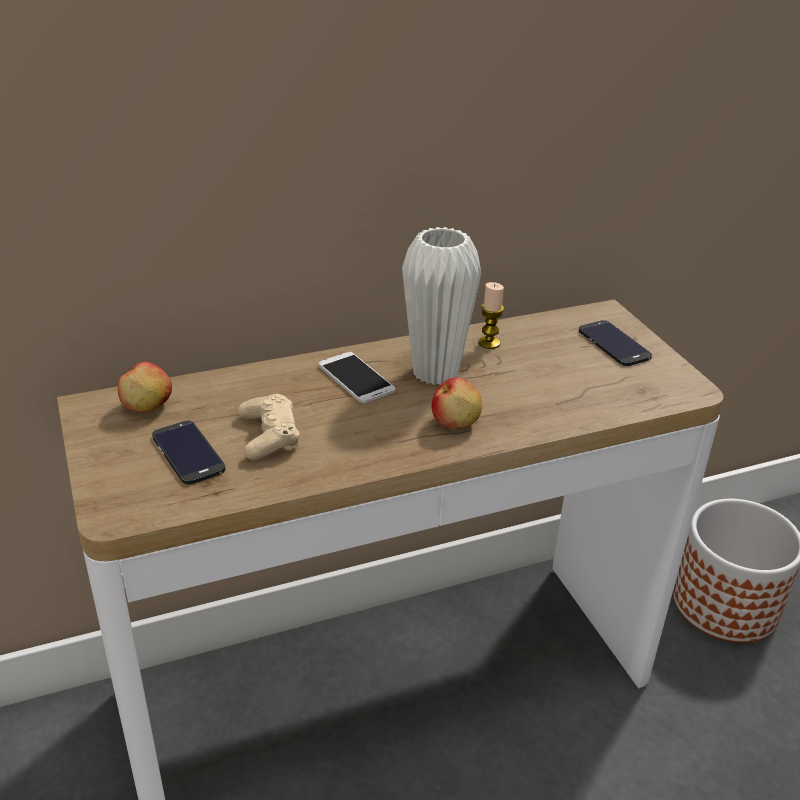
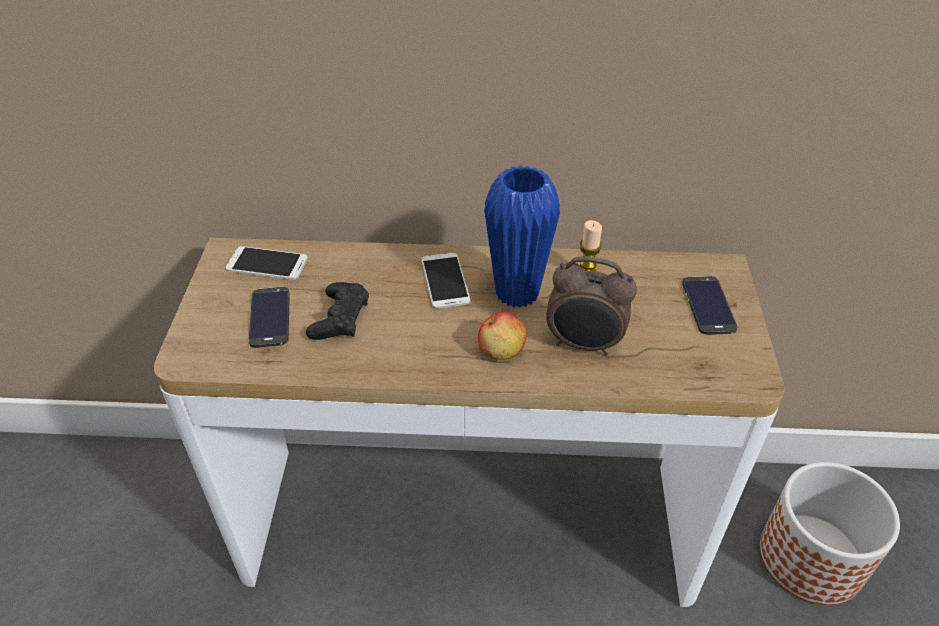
camera: 25 degrees right, 10 degrees up
(147, 406) = (267, 264): apple -> phone
(268, 435) = (340, 318): beige game controller -> black game controller
(435, 372) = (517, 293): white vase -> blue vase
(529, 399) = (584, 344): none -> alarm clock

